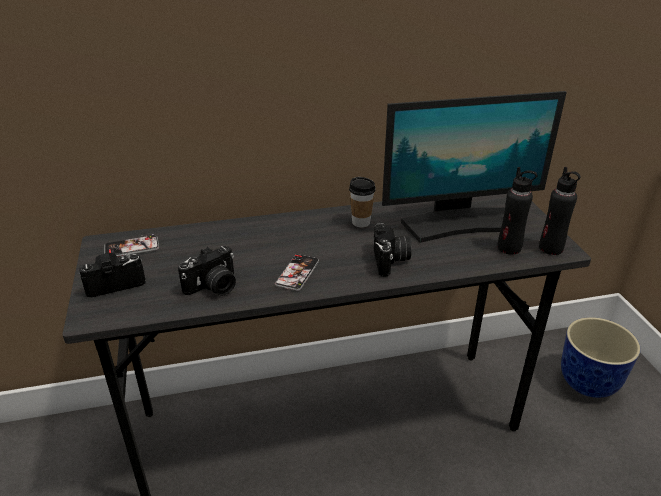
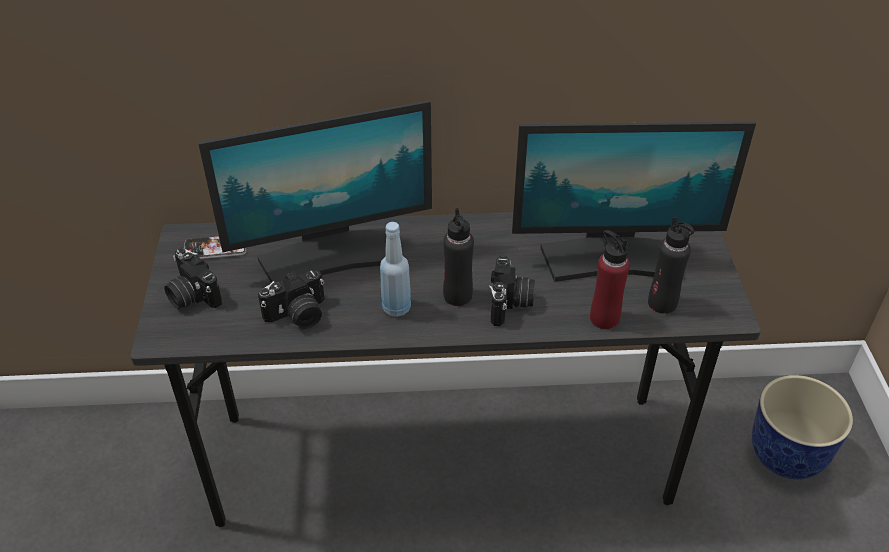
camera: 10 degrees right, 10 degrees up
(115, 282) = (191, 295): camera -> camera turned 120 degrees counterclockwise
(234, 243) = (332, 256): none -> monitor
(297, 273) = (396, 308): phone -> blue bottle
(361, 222) = (491, 242): cup -> none
(468, 262) = (604, 318): none -> red bottle
(551, 248) = (715, 310): black bottle -> black bottle (457, 296)

